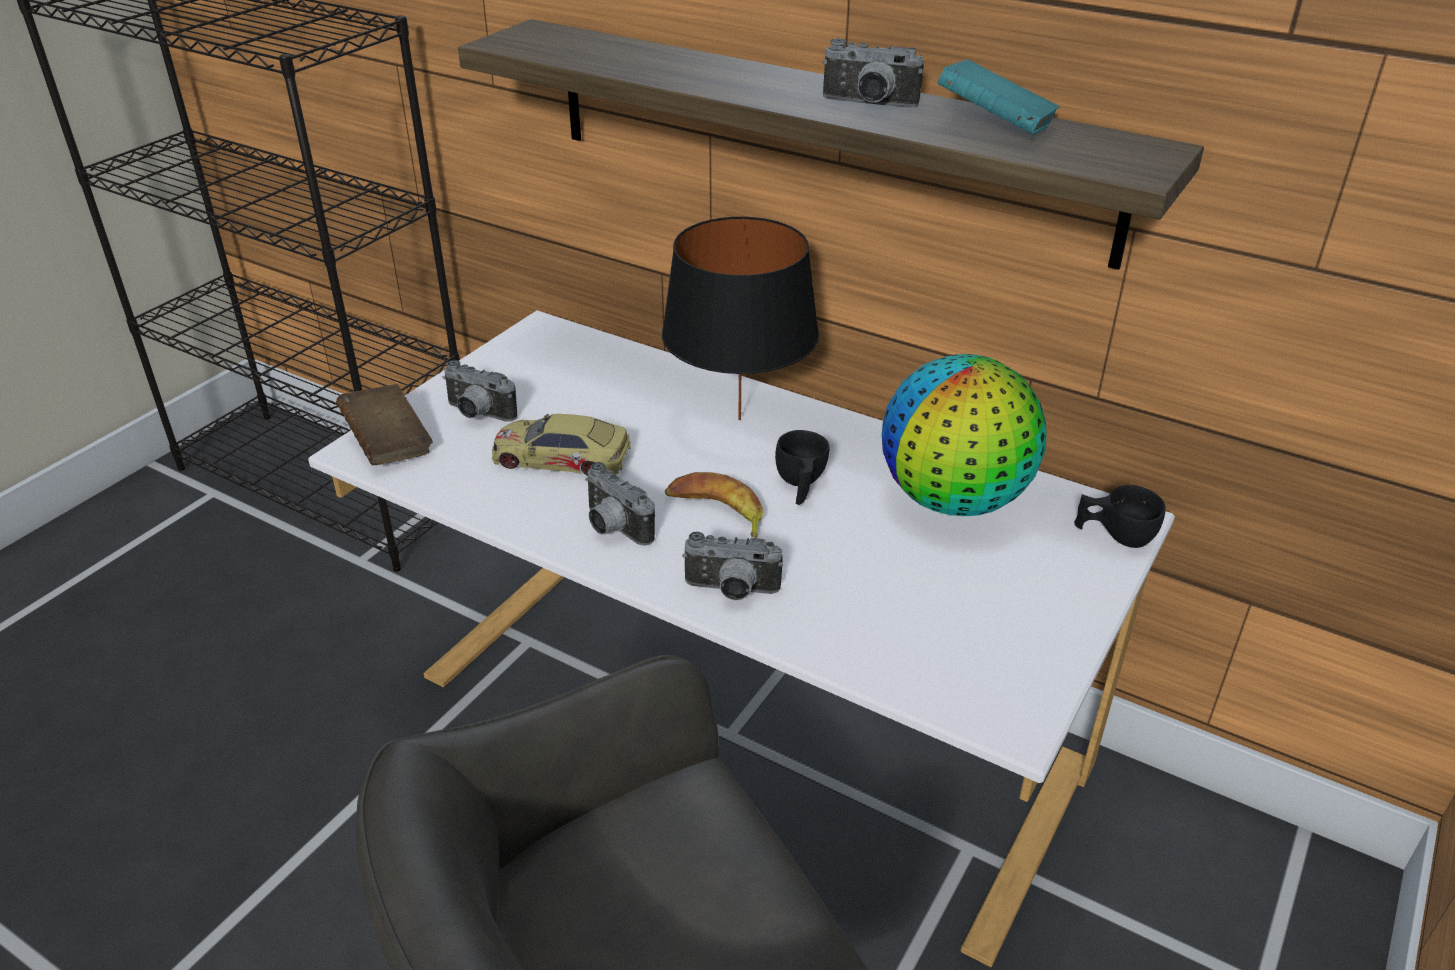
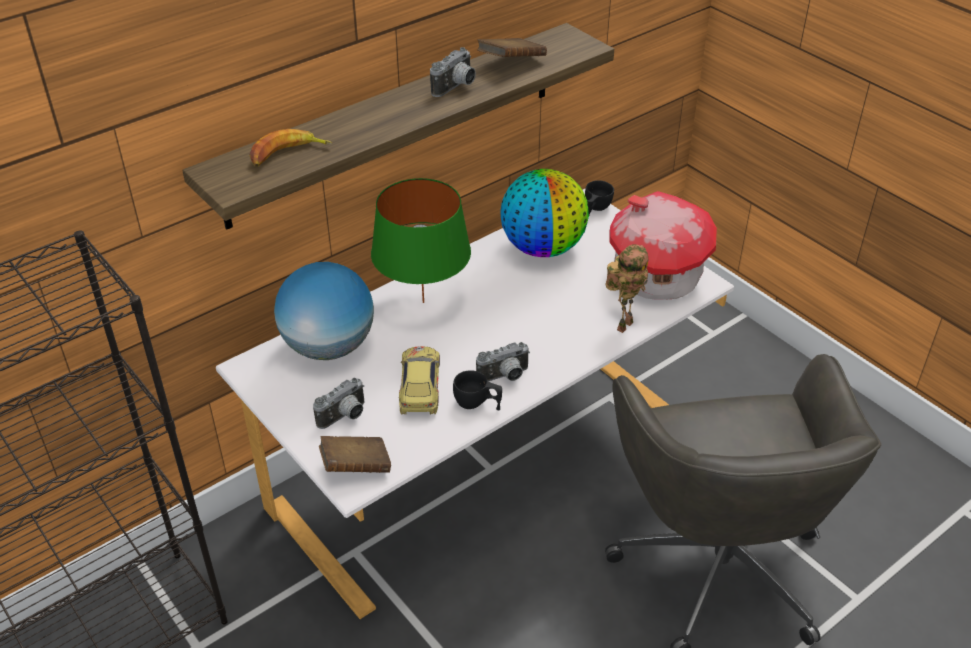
camera: 70 degrees left, 5 degrees up
(561, 457) = (420, 385): toy car -> toy car turned 150 degrees clockwise
(605, 371) = (329, 347): none -> globe
(717, 513) = (511, 333): banana -> banana (287, 154)
(731, 591) = (581, 344): camera -> none
(739, 419) = (423, 302): black table lamp -> green table lamp
(800, 485) = (502, 296): black cup -> black cup (477, 404)
(814, 632) = (623, 324): none -> toy robot
(976, 647) = (654, 277): none -> toy house
(994, 126) = (511, 63): turquoise book -> brown book

